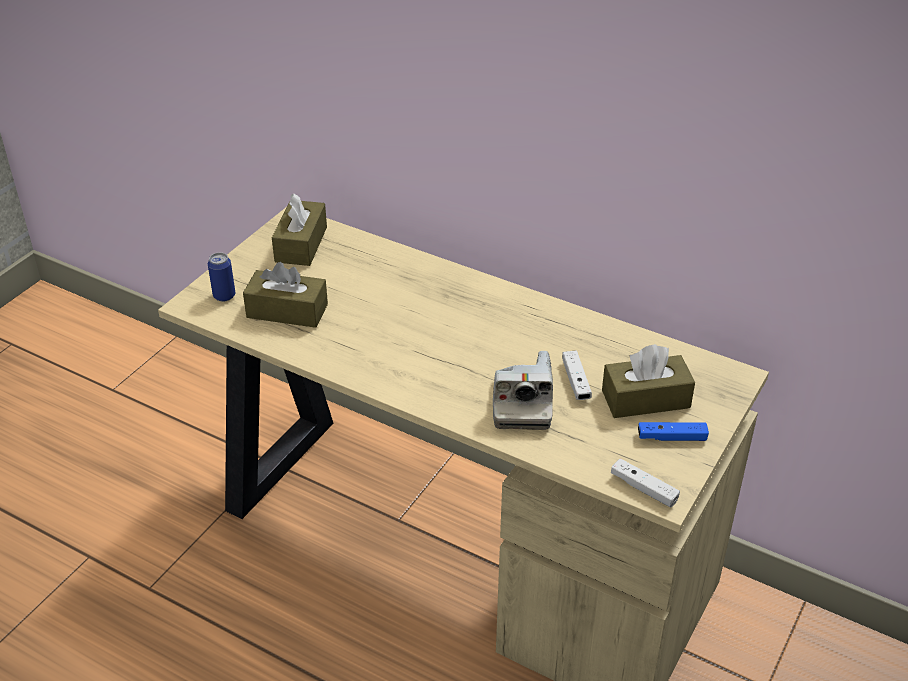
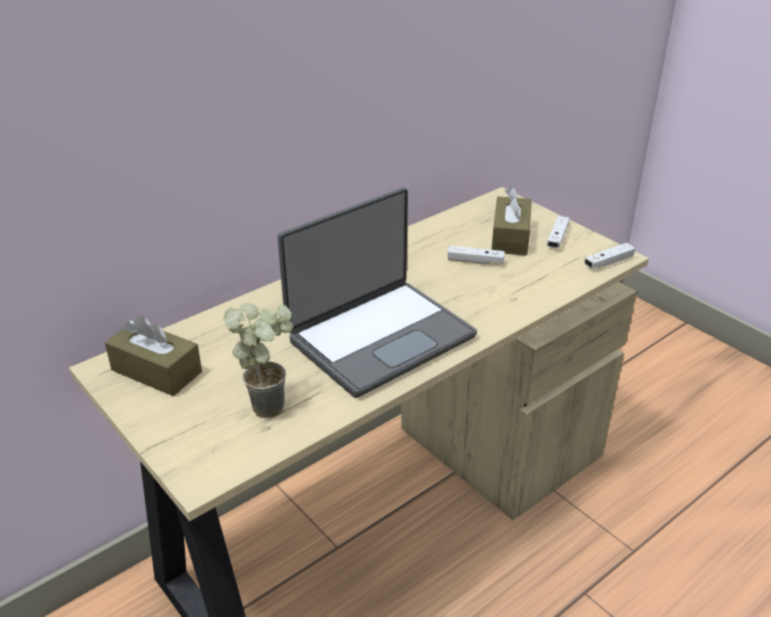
camera: 70 degrees left, 5 degrees down
(224, 295) = (205, 447): can -> none
(287, 311) = (270, 402): brown tissue box -> potted plant
(404, 346) = (379, 337): none -> laptop
(521, 404) = (492, 292): camera -> none
(671, 437) = (557, 238): blue game controller -> white game controller

